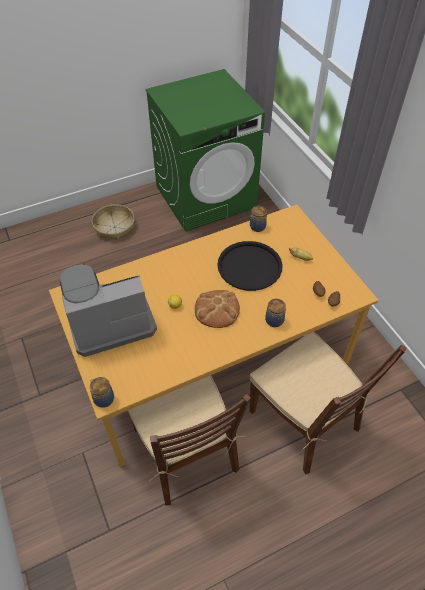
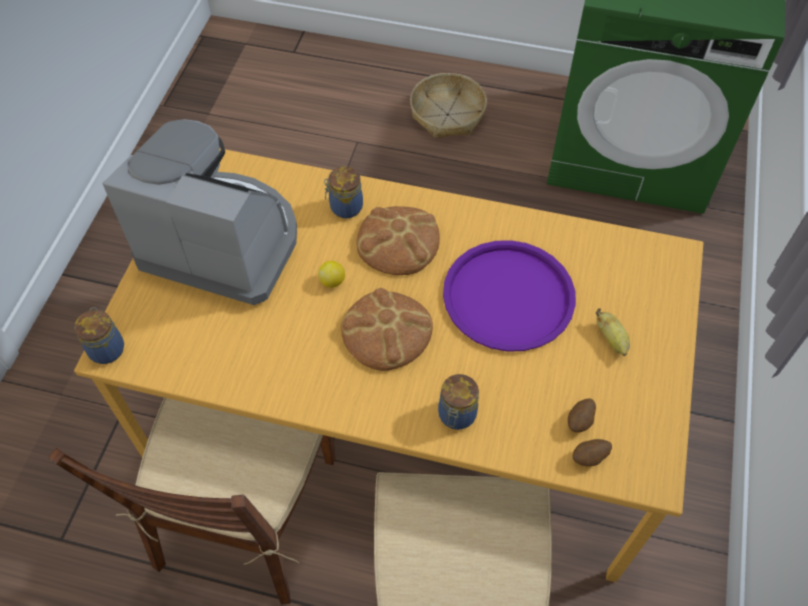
camera: 40 degrees right, 5 degrees up
(186, 273) = (398, 242): none -> bread
(249, 266) = (508, 296): black tray -> purple tray
(257, 227) = (588, 238): jar -> jar (344, 207)

